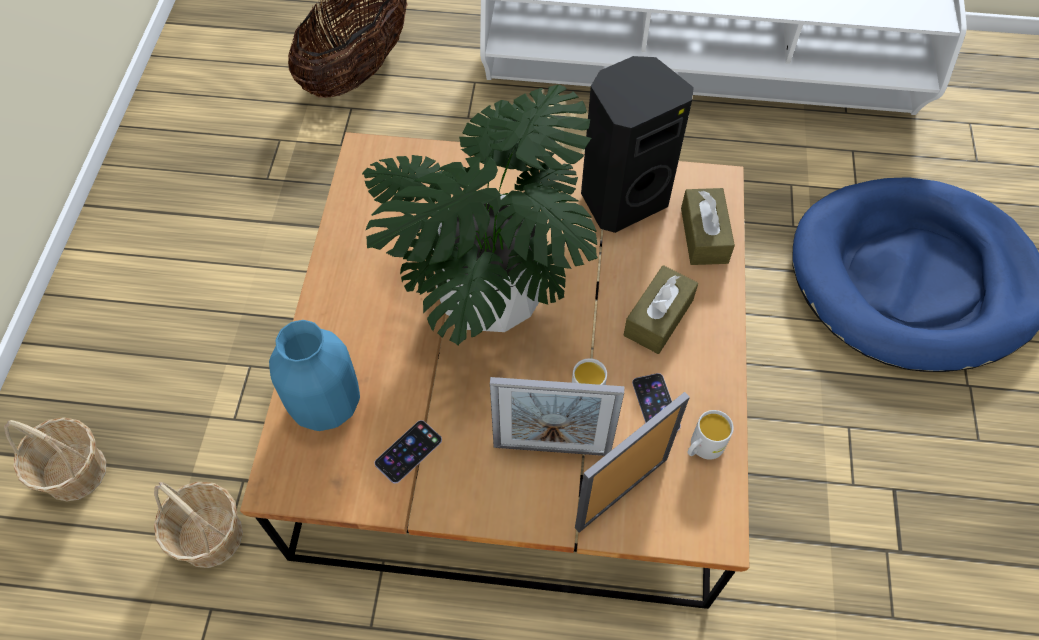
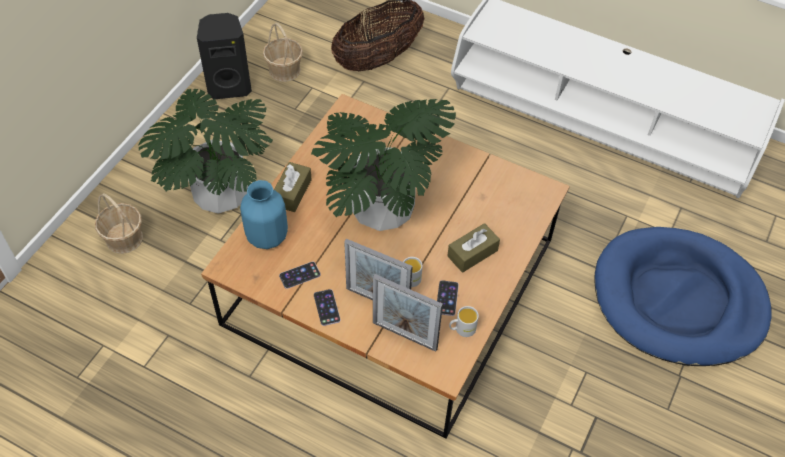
camera: 20 degrees right, 5 degrees down
(207, 345) = (221, 194): none -> potted plant
(210, 535) = (183, 297): basket -> basket (284, 70)
(476, 491) = (327, 307): none -> phone
(621, 493) = (404, 335): picture frame -> picture frame turned 135 degrees counterclockwise
(622, 198) = (485, 180): black speaker -> black speaker (229, 86)
(704, 235) = (523, 217): brown tissue box -> brown tissue box (292, 192)

